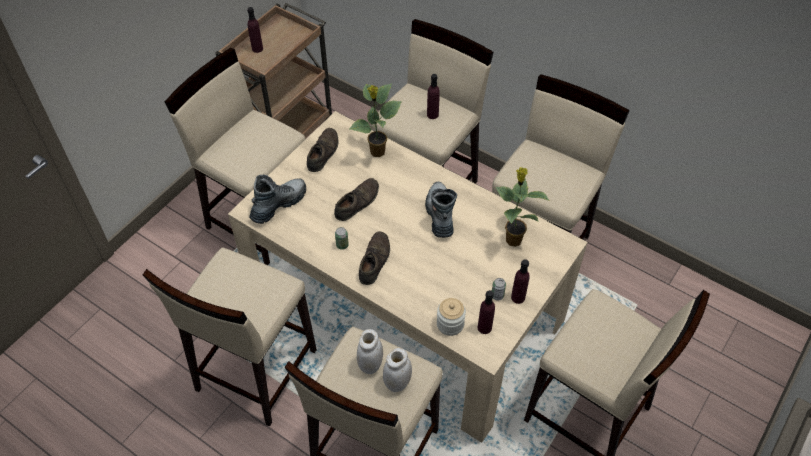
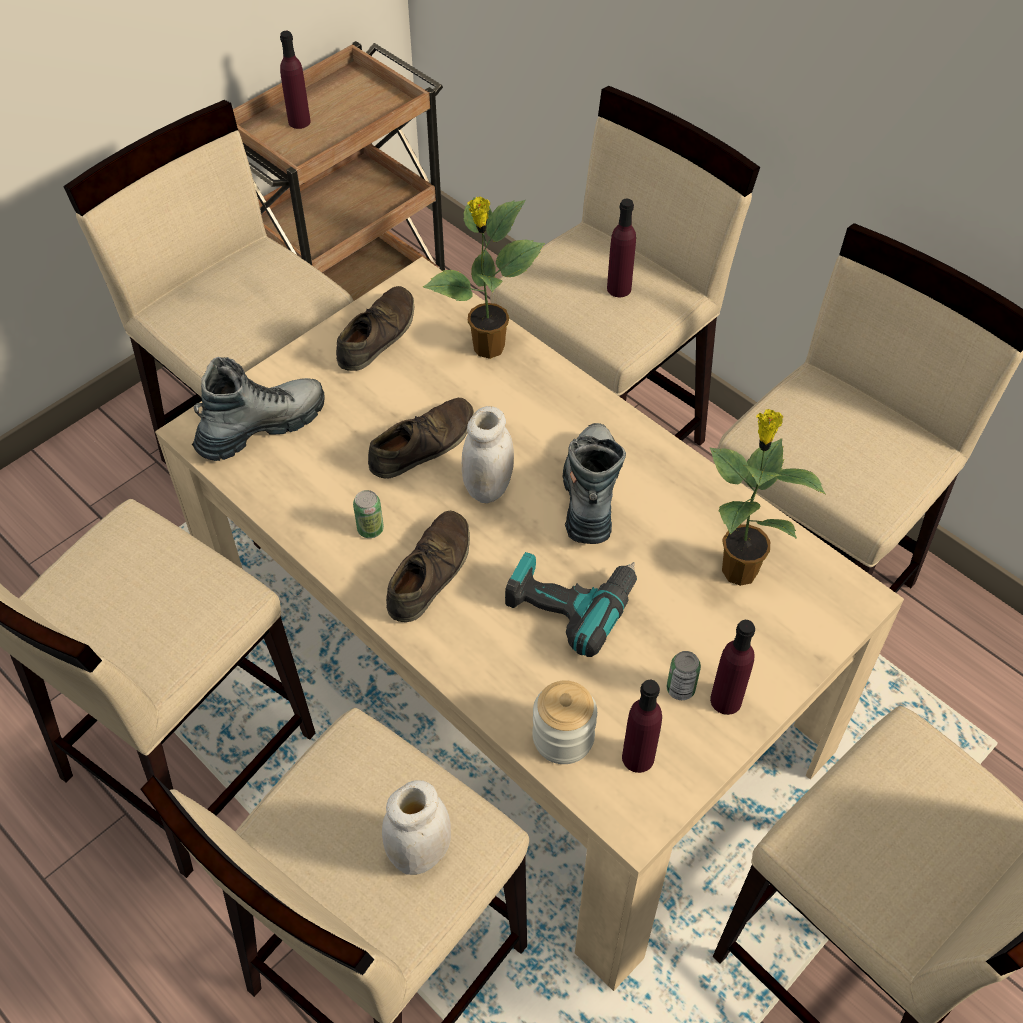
camera: 10 degrees right, 0 degrees up
(370, 365) = (370, 801): white jar -> white jar (488, 488)
(441, 265) = (570, 602): none -> power drill

